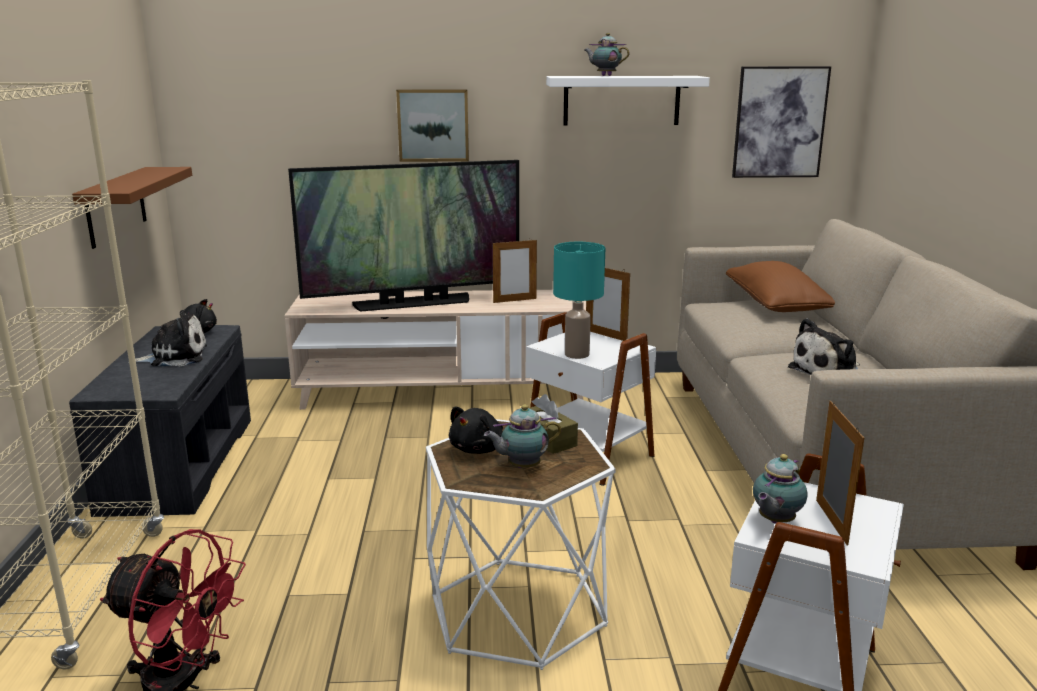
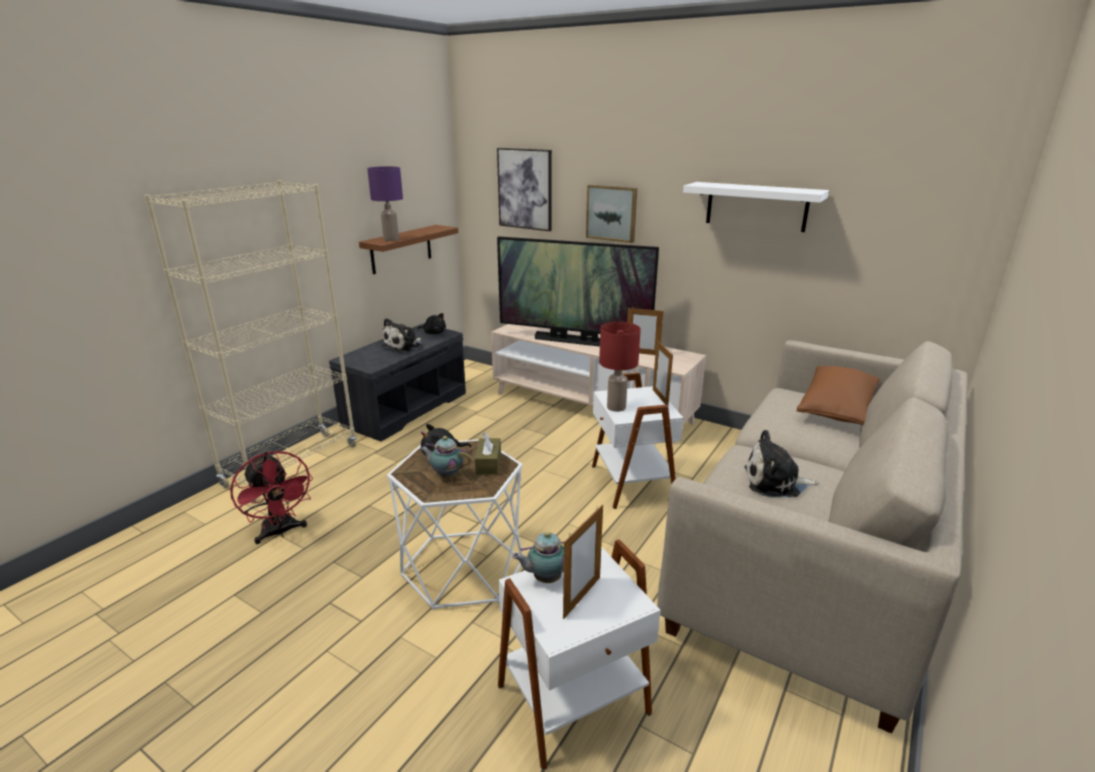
camera: 35 degrees right, 5 degrees up
(125, 186) = (391, 239): none -> purple table lamp
(175, 357) = (404, 346): plush toy -> plush toy turned 105 degrees clockwise
(577, 355) = (616, 407): turquoise table lamp -> red table lamp
(605, 76) = (739, 185): teapot -> none
(779, 122) = (908, 240): picture -> picture (525, 189)

